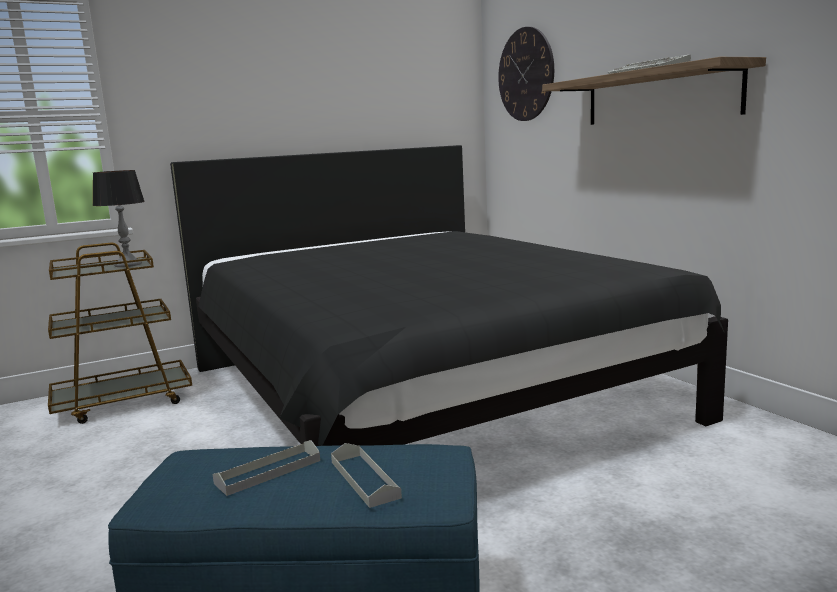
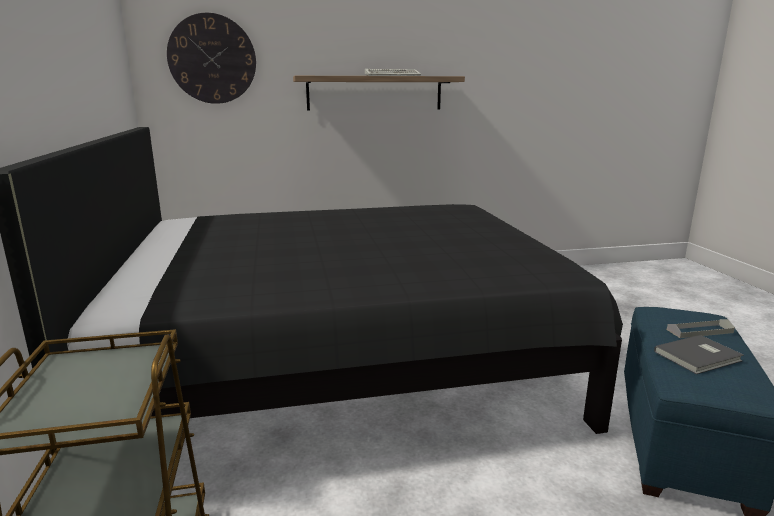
camera: 75 degrees left, 5 degrees up
(128, 264) = (120, 363): table lamp -> none
(268, 472) = (700, 357): grey tray -> grey book

